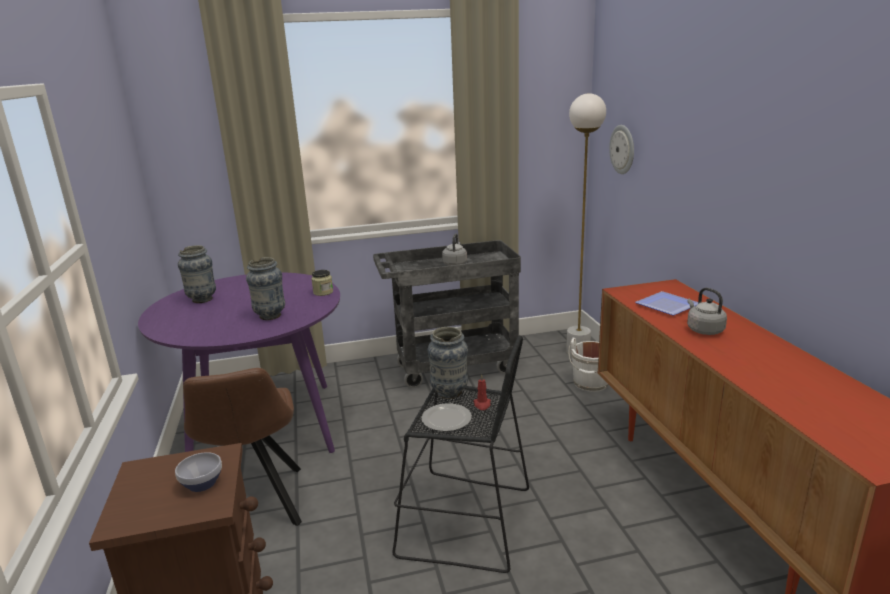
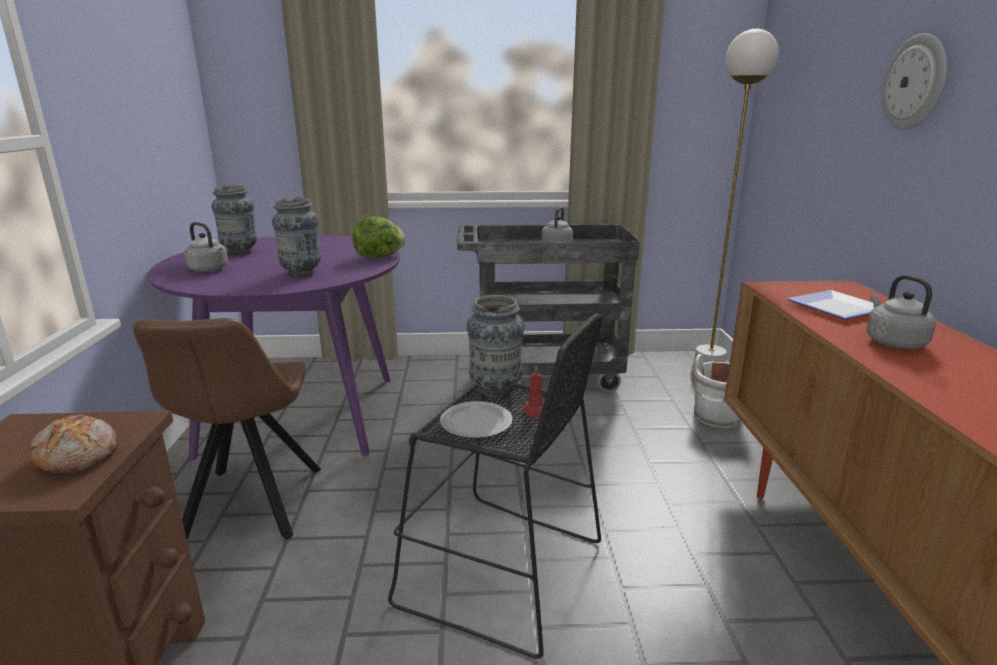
camera: 10 degrees right, 0 degrees up
(191, 321) = (210, 269): none -> grey kettle
(202, 483) = (79, 455): bowl -> bread
(323, 292) = (379, 257): jar -> lettuce
(623, 149) = (796, 108): wall clock -> wall clock (915, 82)

